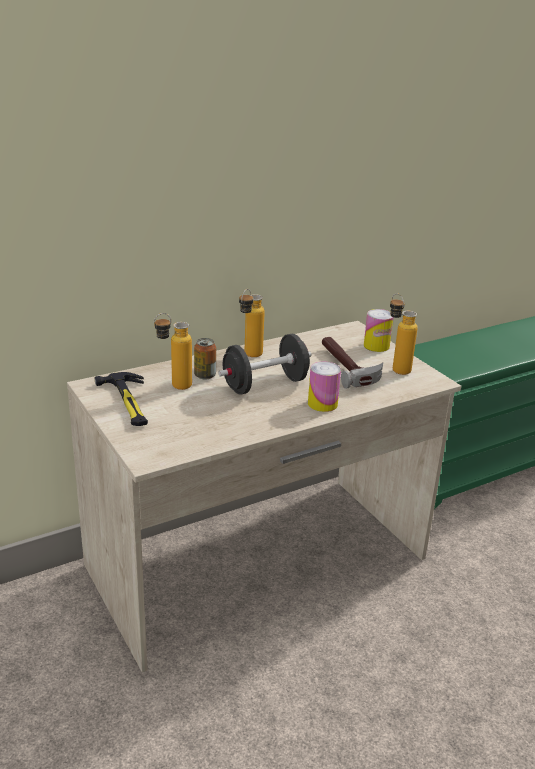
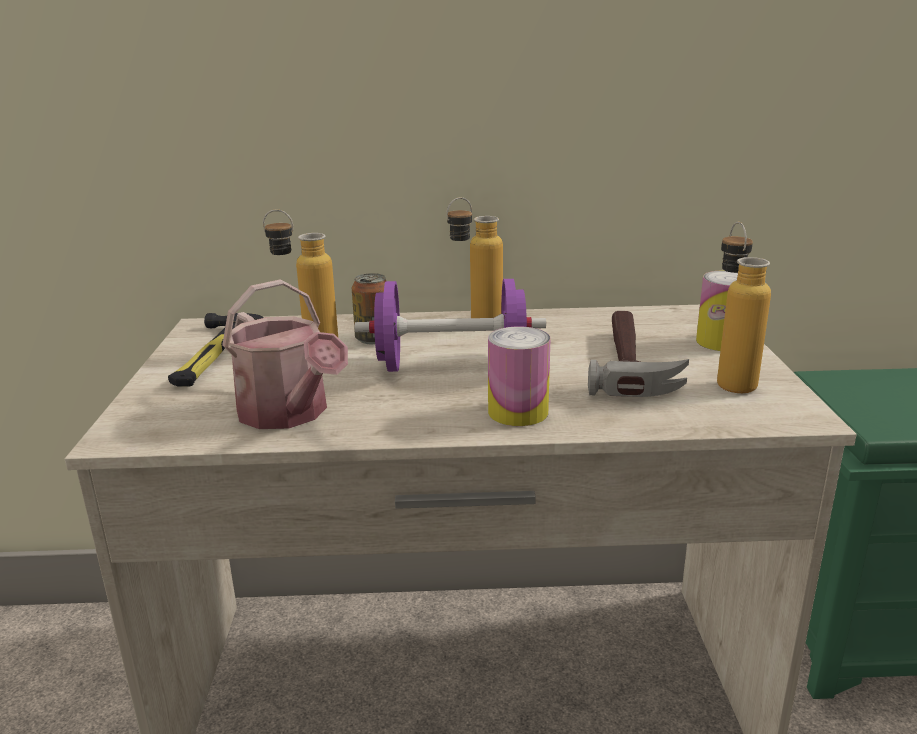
camera: 30 degrees right, 5 degrees down
(217, 428) = (289, 414): none -> watering can
(265, 385) = (451, 366): black dumbbell -> purple dumbbell

